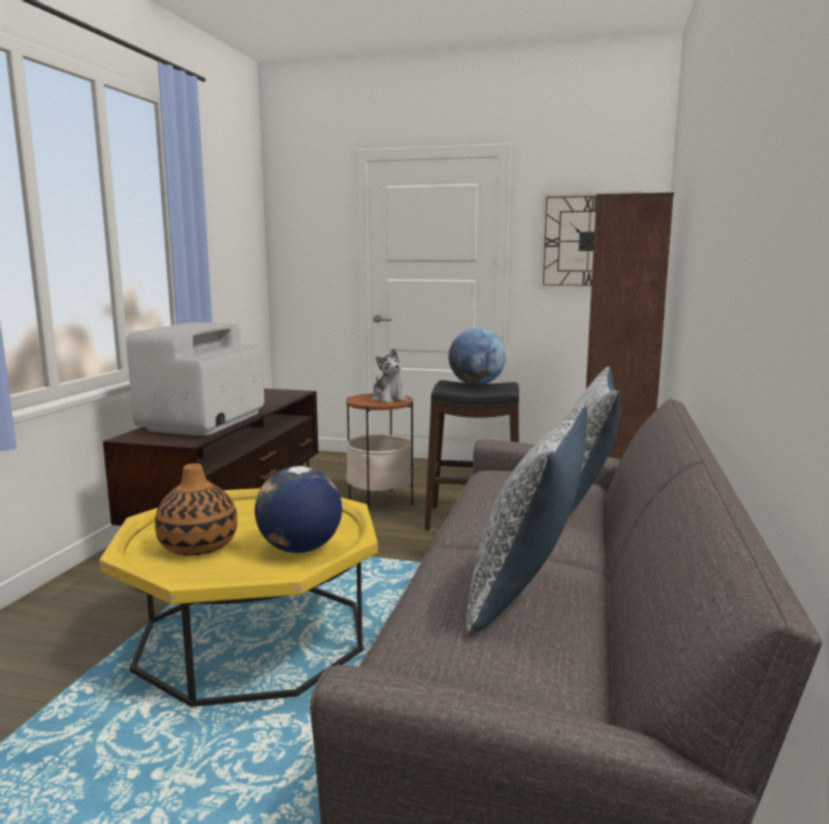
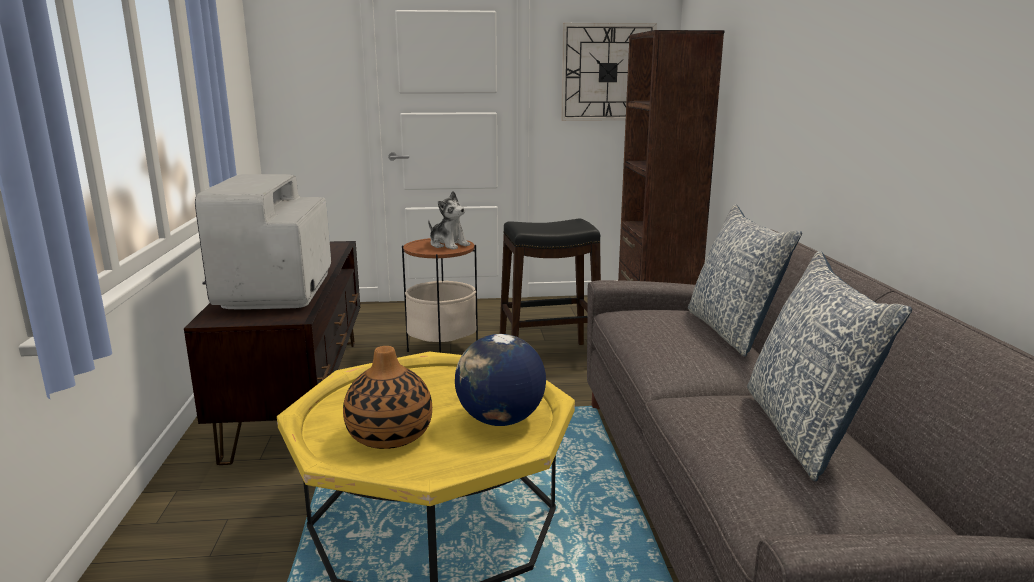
camera: 20 degrees left, 5 degrees up
(476, 384) = (549, 224): globe -> none

